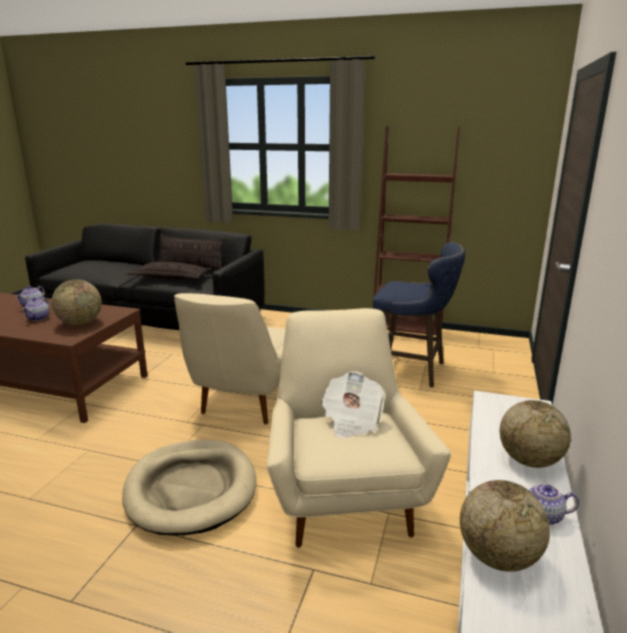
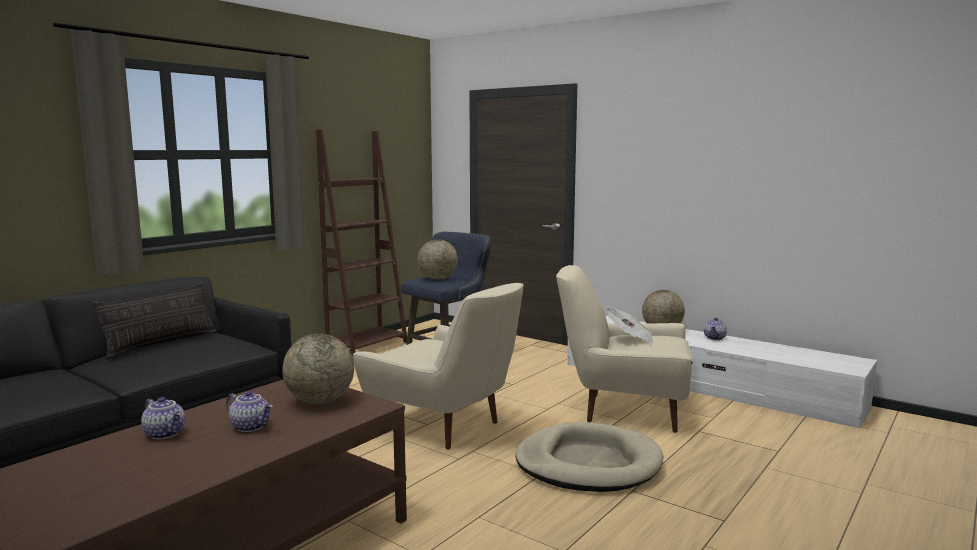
camera: 70 degrees left, 10 degrees down
(171, 277) = (180, 354): pillow -> none
(498, 557) = (747, 351): globe -> globe (438, 279)

